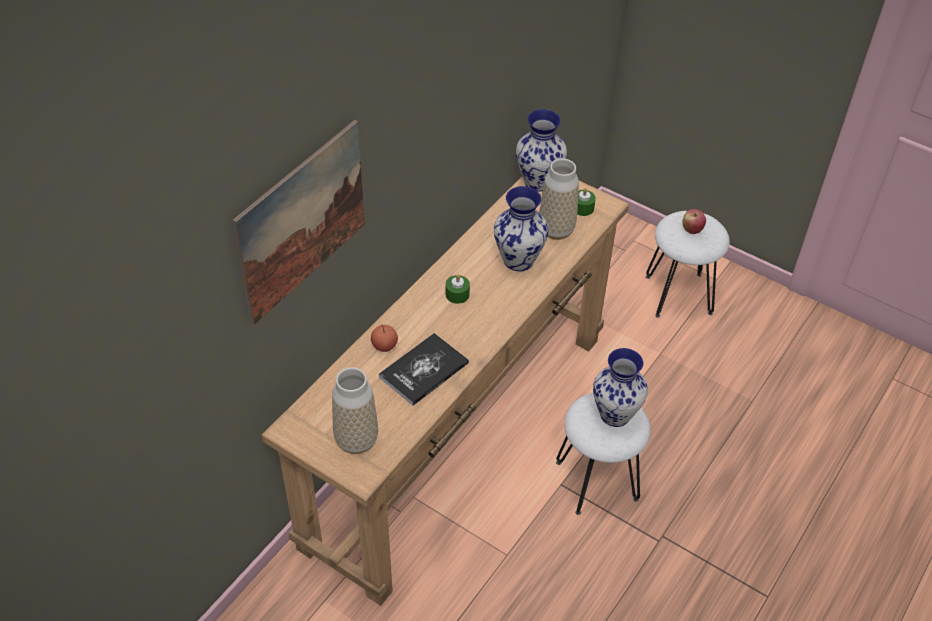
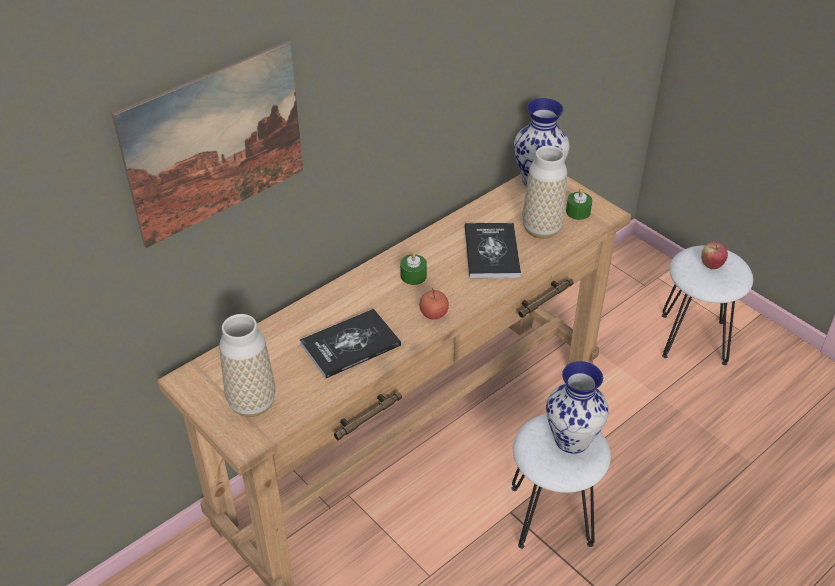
camera: 15 degrees right, 5 degrees down
(384, 346) = (318, 314): apple -> apple (433, 314)
(519, 259) = (491, 252): vase -> book

